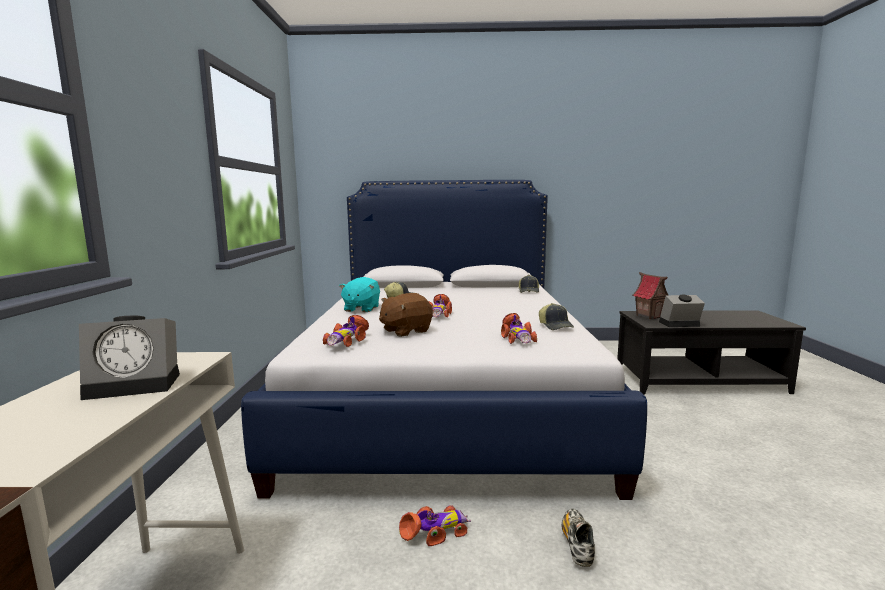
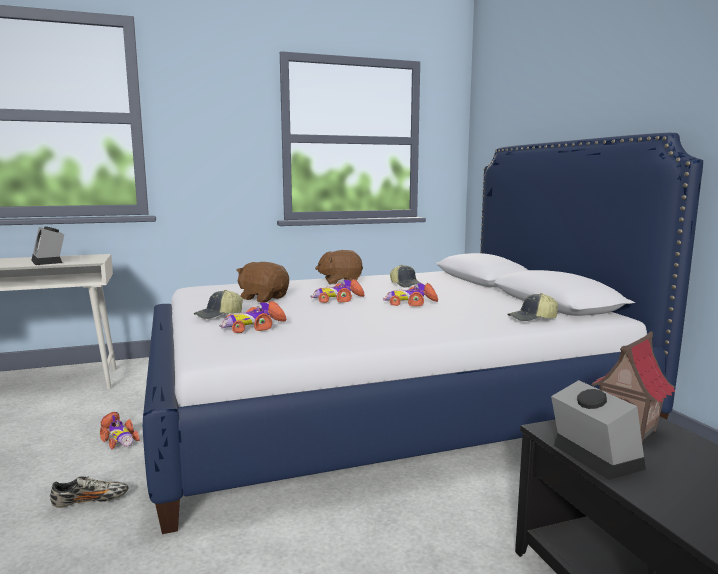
camera: 70 degrees right, 0 degrees up
(346, 340) = (218, 289): toy car -> toy car (410, 303)
(361, 309) = (340, 281): turquoise plush toy -> brown plush toy
(556, 326) = (321, 338): cap -> cap (219, 315)

